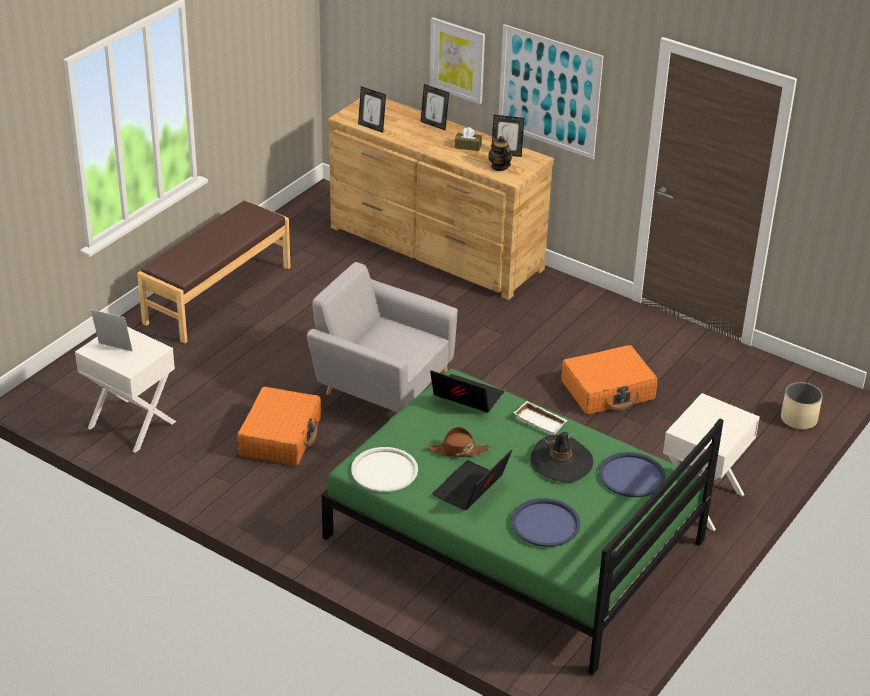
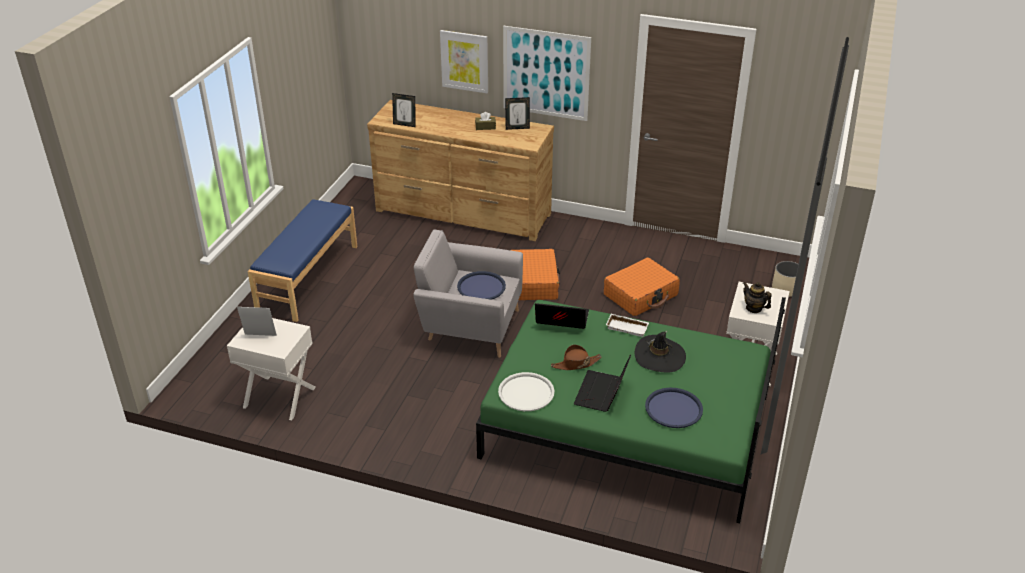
camera: 15 degrees left, 0 degrees up
(217, 294) = (307, 278): brown bench -> blue bench
(280, 437) = (407, 382): orange suitcase -> orange suitcase (533, 283)
(434, 125) = (452, 115): picture frame -> none
(499, 167) = (517, 138): teapot -> teapot (754, 308)
(631, 476) = (717, 356): blue tray -> blue tray (481, 287)

